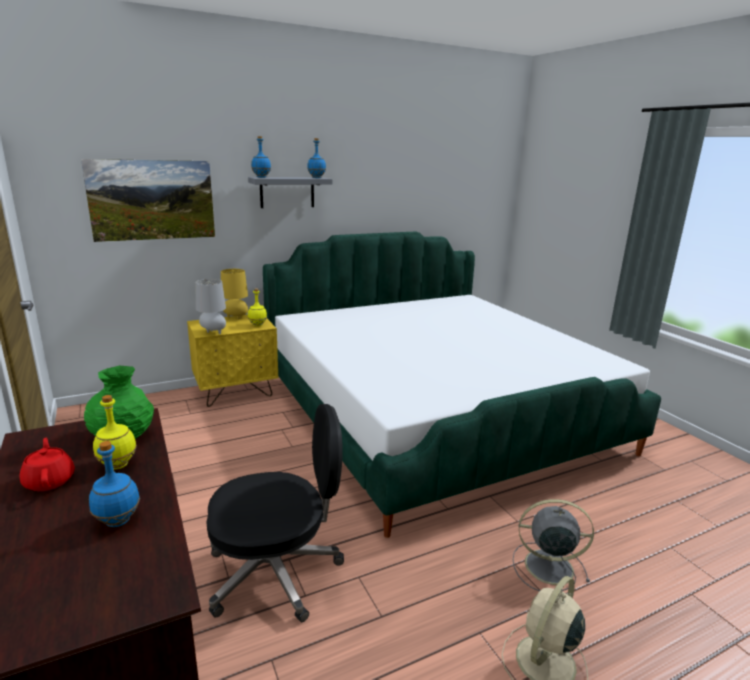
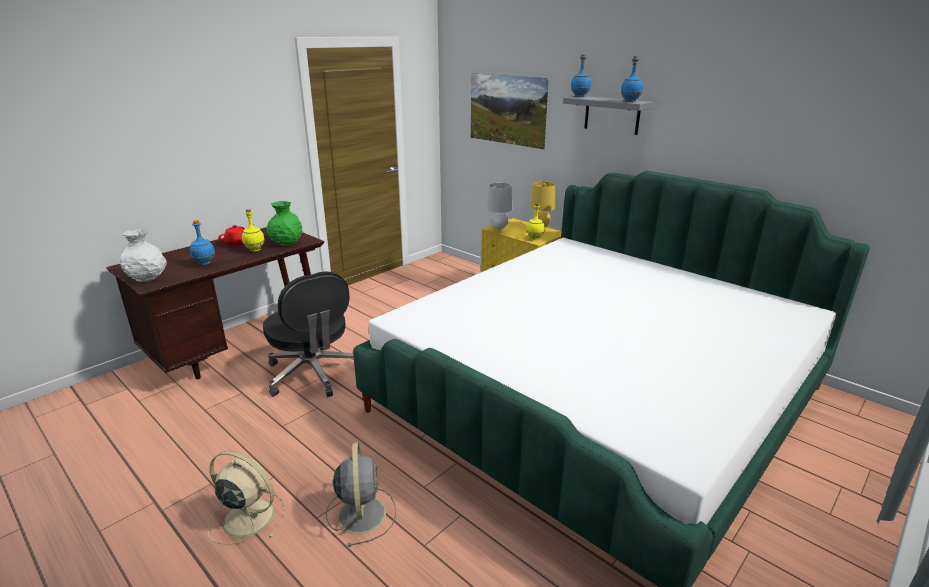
camera: 70 degrees right, 5 degrees up
(115, 600) = (148, 278): none -> white vase

